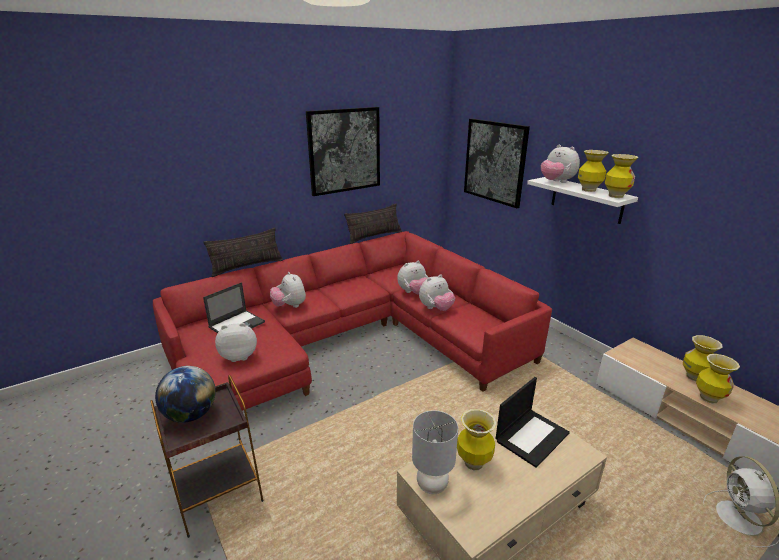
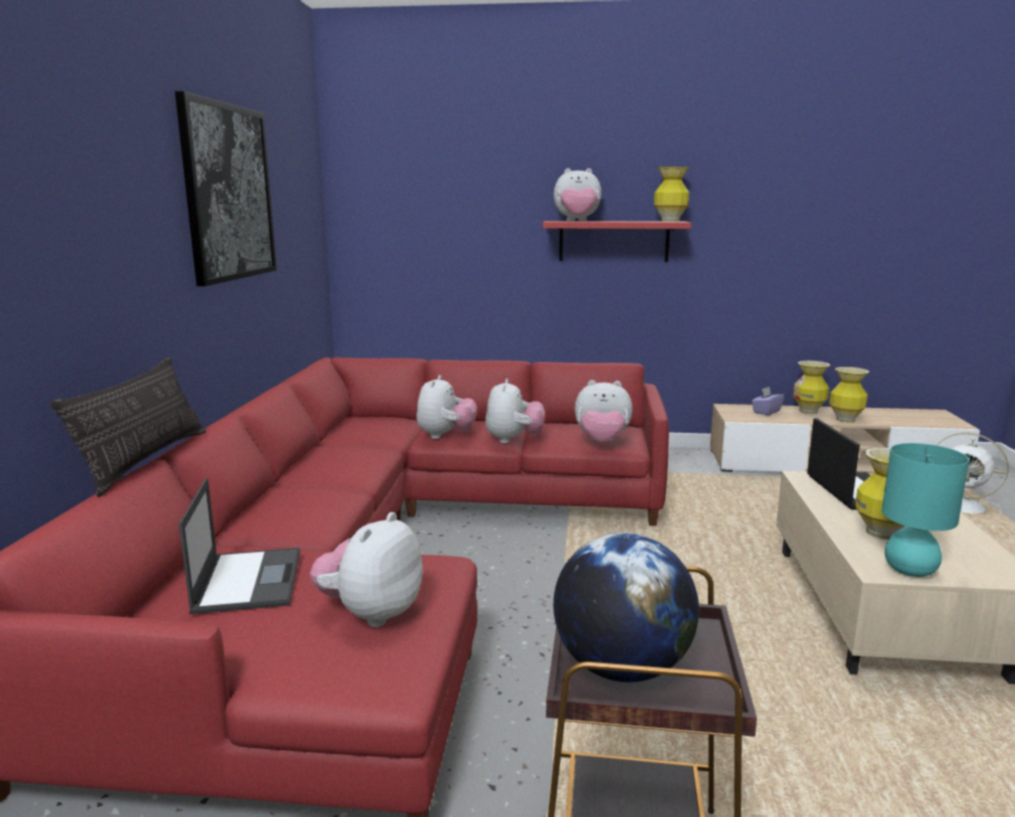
camera: 50 degrees left, 10 degrees down
(289, 306) = (288, 517): plush toy -> plush toy (602, 442)
(374, 236) = (290, 372): pillow -> none
(432, 485) = (910, 570): grey table lamp -> turquoise table lamp
(495, 162) = (440, 217): picture -> none
(586, 199) = (613, 241): white shelf -> red shelf
(588, 190) = (631, 221): vase -> none
(656, 361) = (766, 412): none -> purple tissue box

